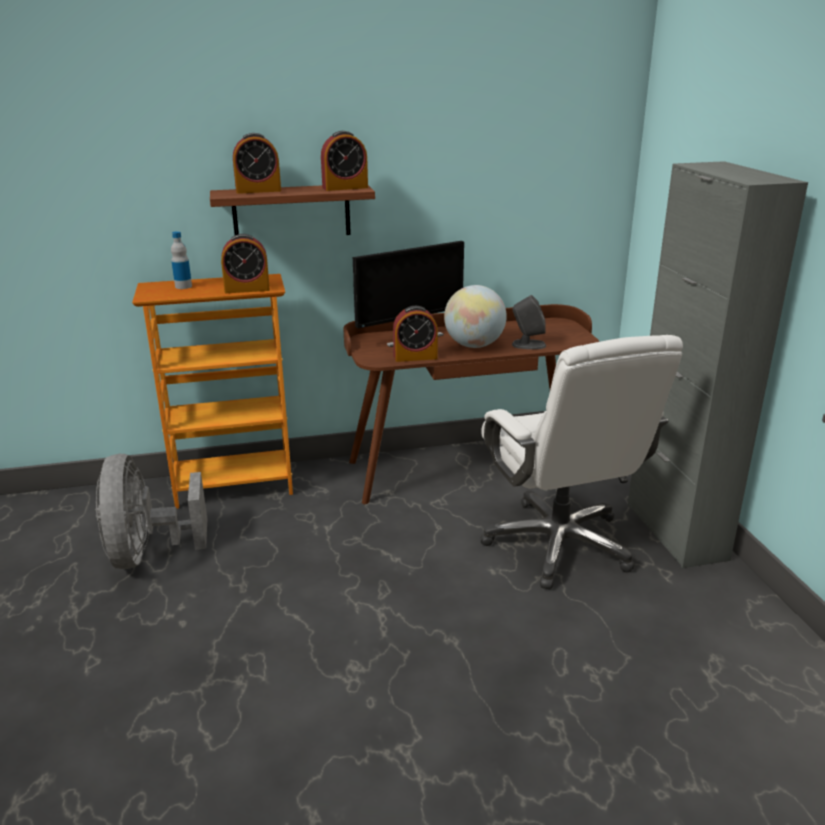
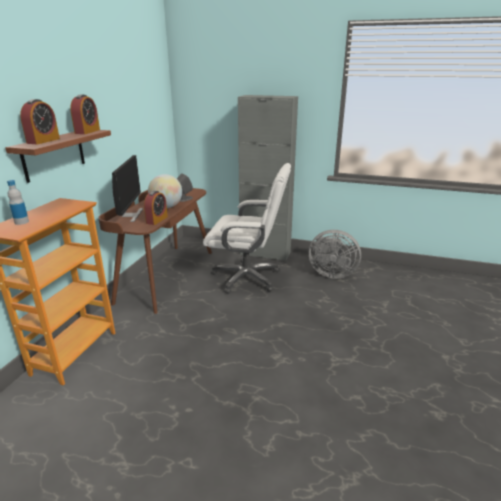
camera: 60 degrees left, 0 degrees up
(148, 553) = (100, 410): grey fan -> grey fan (331, 273)
(247, 289) = (71, 208): alarm clock -> none

